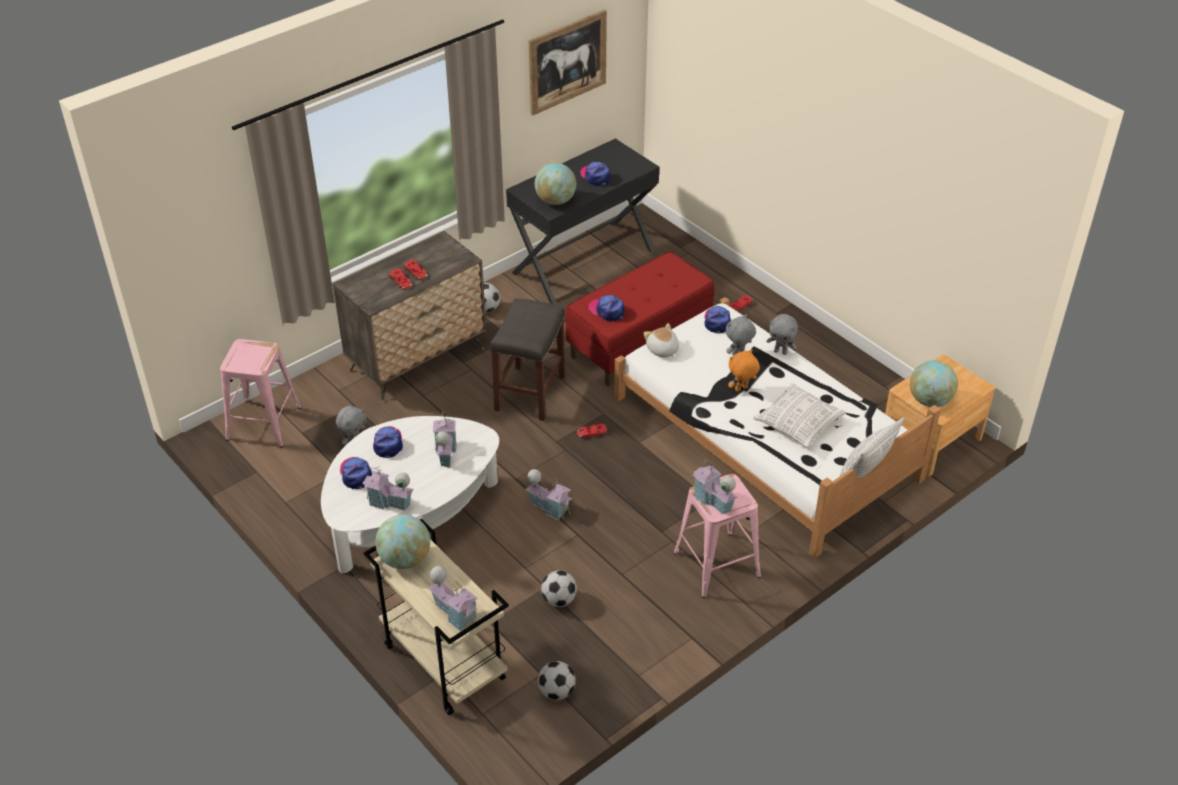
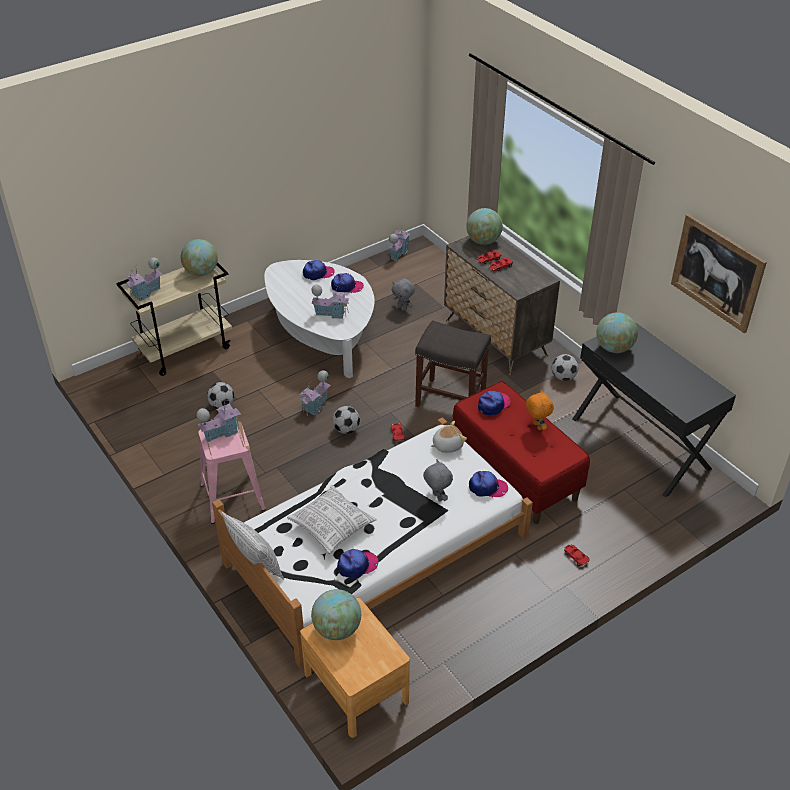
camera: 95 degrees right, 0 degrees up
(263, 423) = (428, 266): pink stool -> none
(362, 286) = (483, 241): none -> globe
(389, 503) = (286, 288): toy house -> toy house (398, 253)
(556, 692) = (141, 400): football -> football (346, 429)
(595, 176) = (659, 376): cap -> cap (357, 565)
(741, 389) = (385, 492): orange plush toy -> orange plush toy (536, 426)
(781, 351) = (438, 530): grey plush toy -> none

